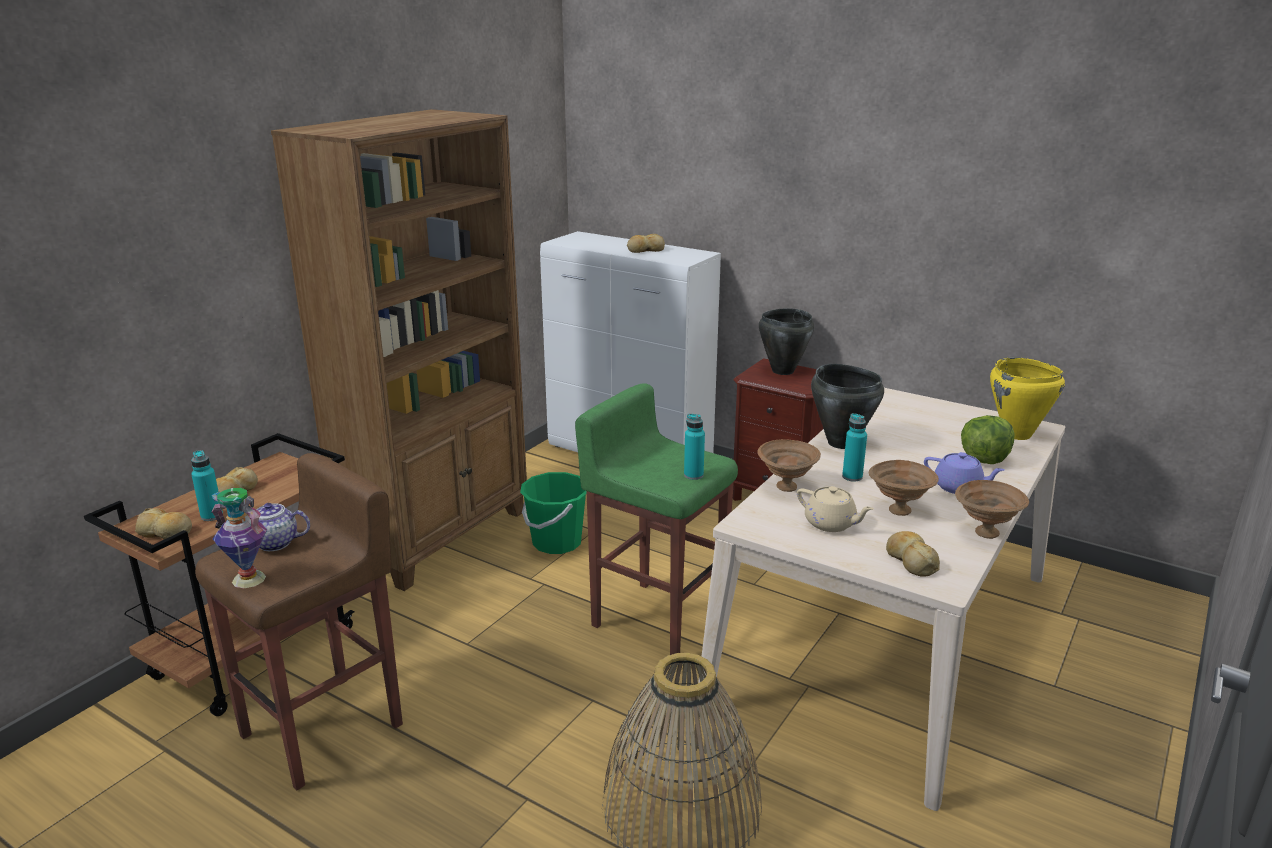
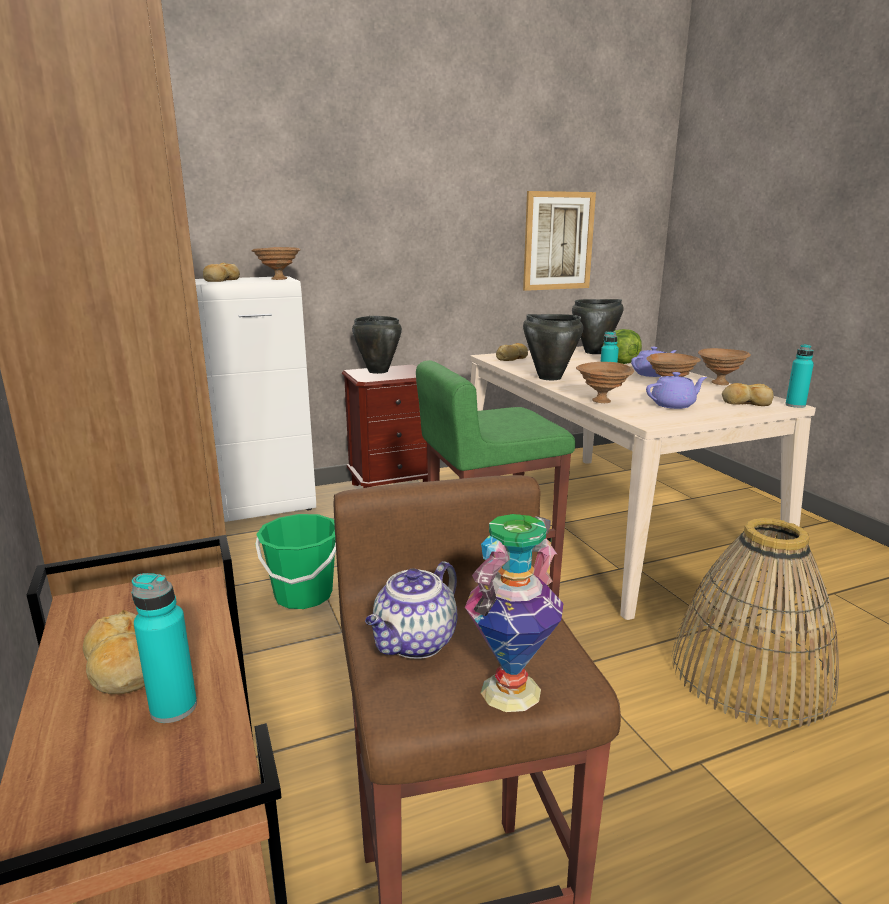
camera: 55 degrees left, 5 degrees down
(165, 532) = (151, 784): bread -> bread (512, 358)
(686, 258) = (277, 279): none -> brown bowl
(693, 475) = (534, 420): turquoise bottle -> turquoise bottle (795, 405)
(831, 524) = (674, 405): beige teapot -> purple teapot
(1017, 434) = (594, 352): yellow cooking pot -> black cooking pot
(1069, 267) = (558, 241): none -> picture

